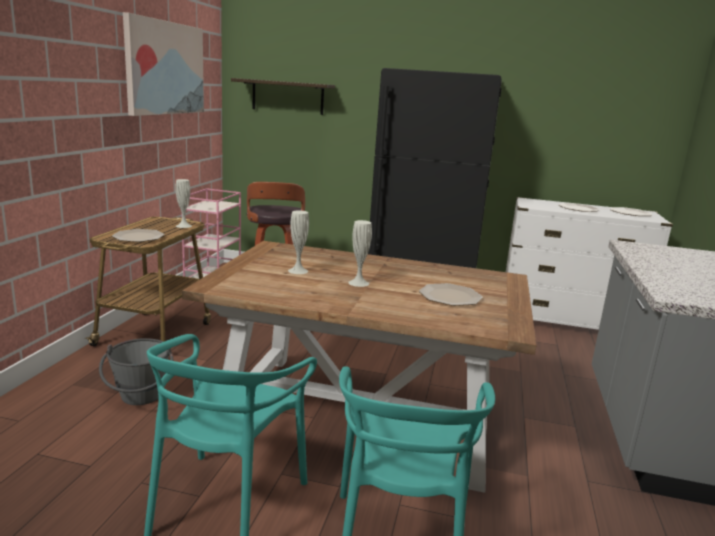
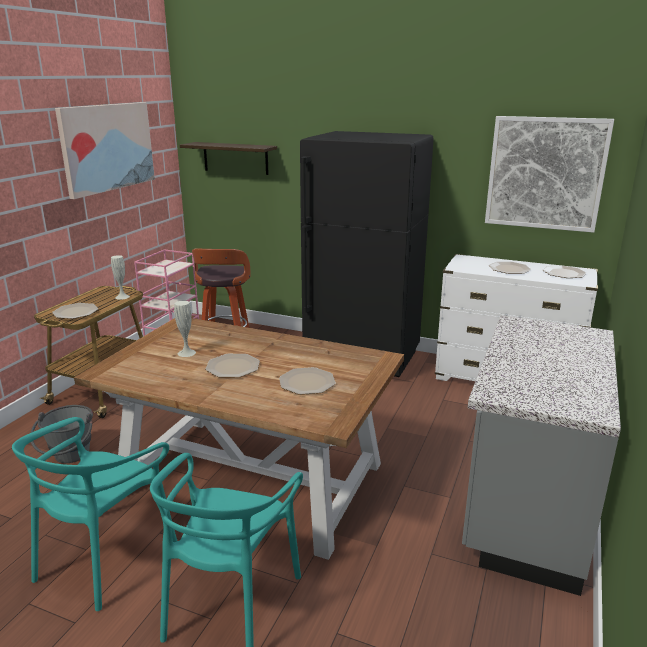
camera: 10 degrees right, 5 degrees up
(358, 283) = (232, 367): white vase -> plate
(610, 118) = (545, 173): none -> picture

